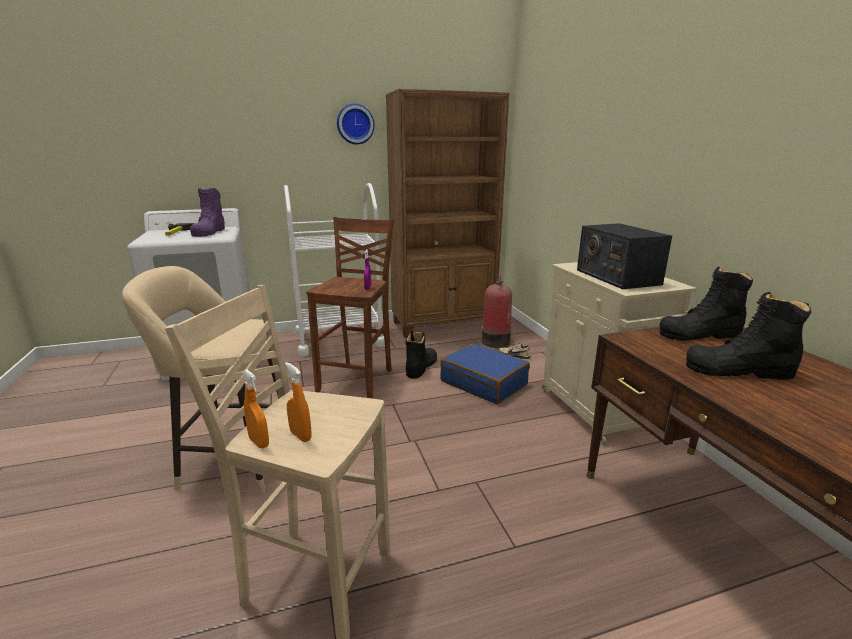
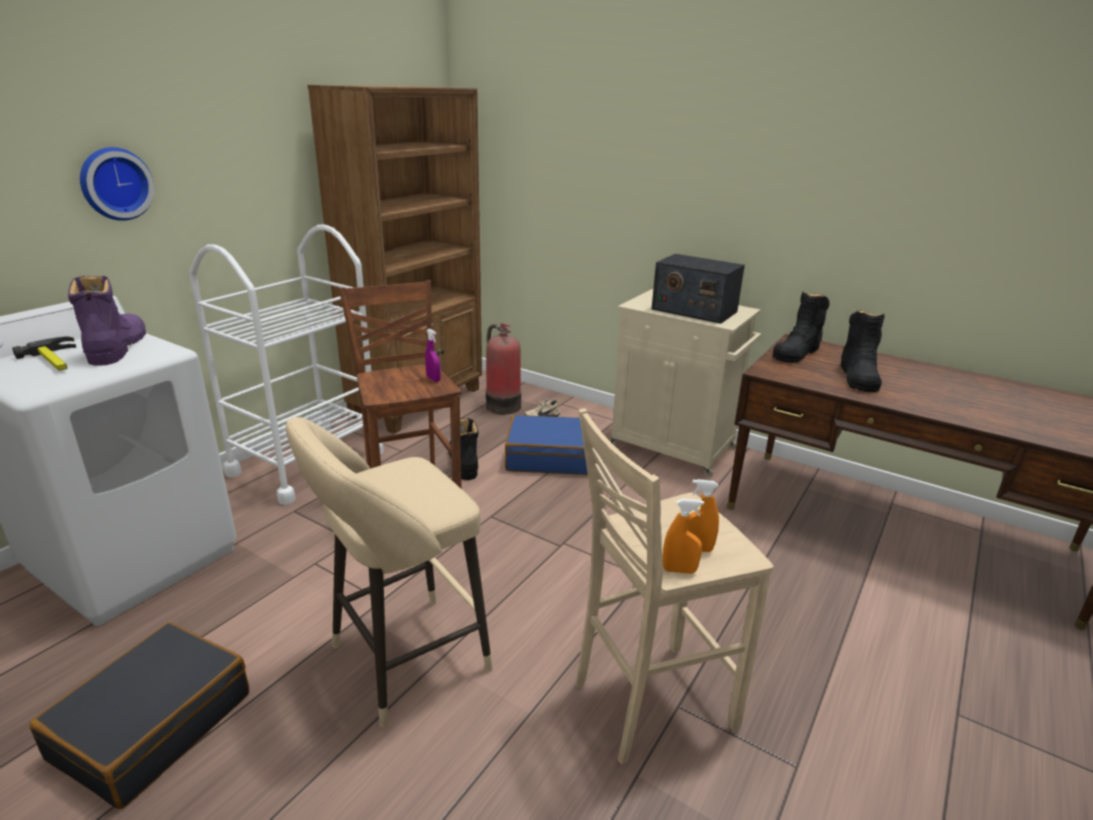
camera: 40 degrees left, 5 degrees up
(114, 432) = (153, 725): none -> black suitcase
(209, 232) = (117, 347): purple boot -> purple boot turned 150 degrees counterclockwise
(355, 124) = (268, 132): wall clock -> wall clock (115, 183)
(739, 370) = (858, 377): black boot -> black boot turned 45 degrees counterclockwise

